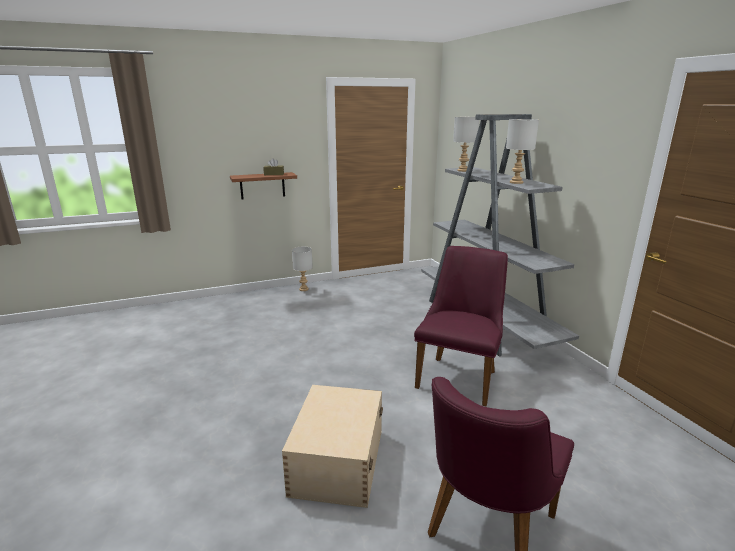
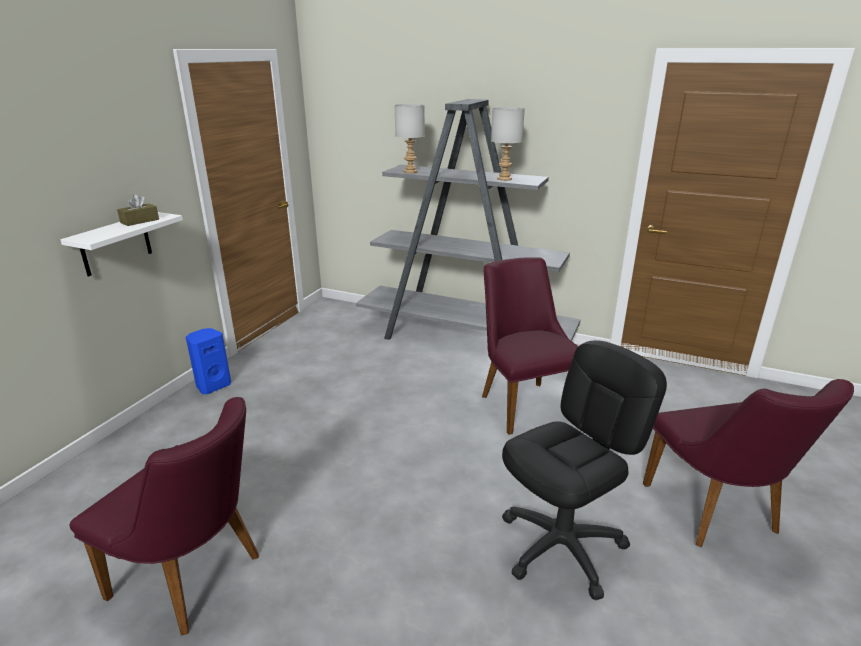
camera: 45 degrees left, 5 degrees up
(177, 362) = (196, 579): none -> purple chair
(262, 185) = (116, 244): brown shelf -> white shelf
(304, 289) = (212, 385): grey table lamp -> blue speaker
(337, 462) = (562, 546): beige storage box -> black office chair

